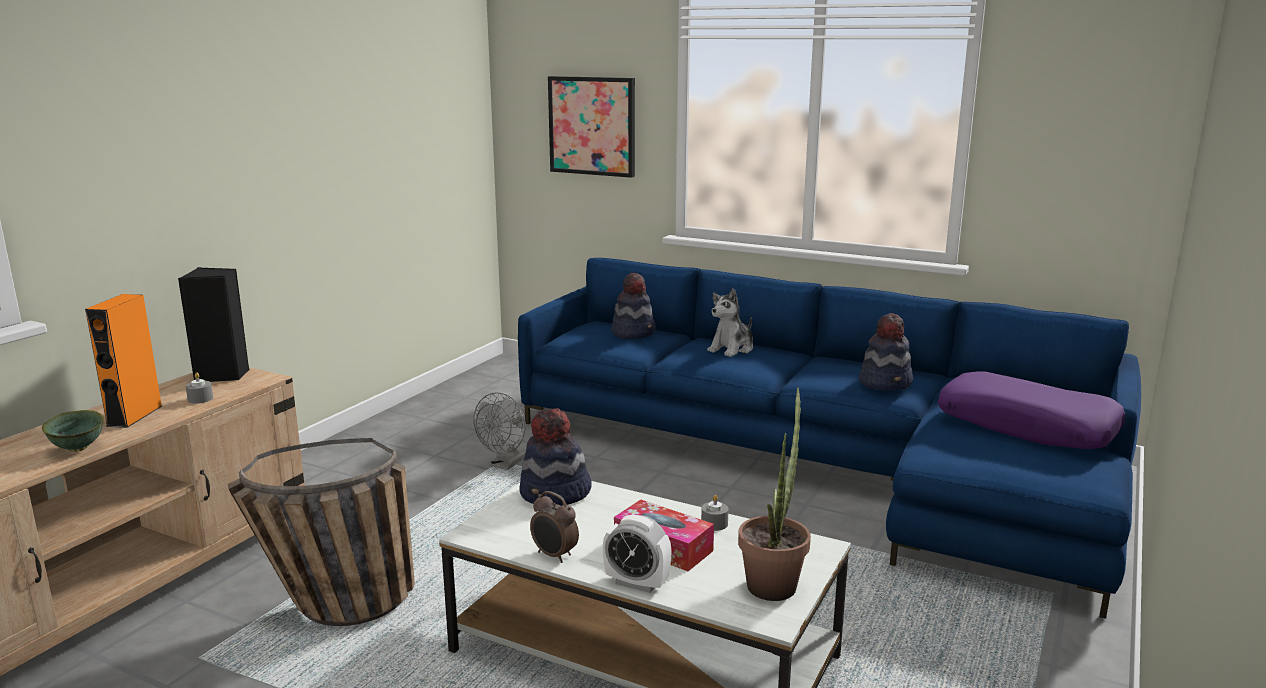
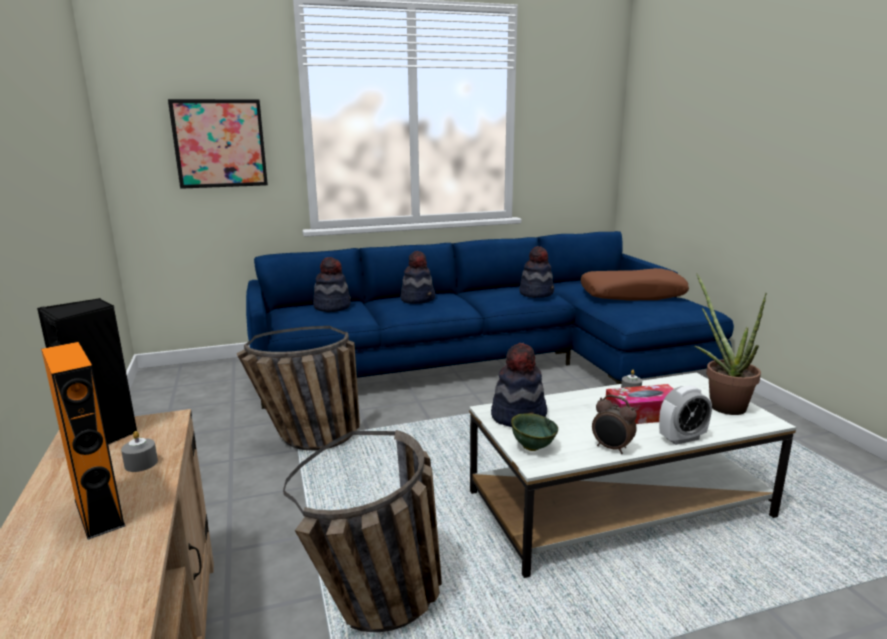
camera: 45 degrees left, 0 degrees up
(79, 448) = (121, 575): green bowl -> green bowl (532, 447)
(506, 464) = (304, 441): grey fan -> basket
(554, 555) = (611, 448): alarm clock -> alarm clock turned 45 degrees clockwise
(732, 349) = (418, 299): plush toy -> hat
(1027, 426) = (632, 295): purple pillow -> brown pillow

